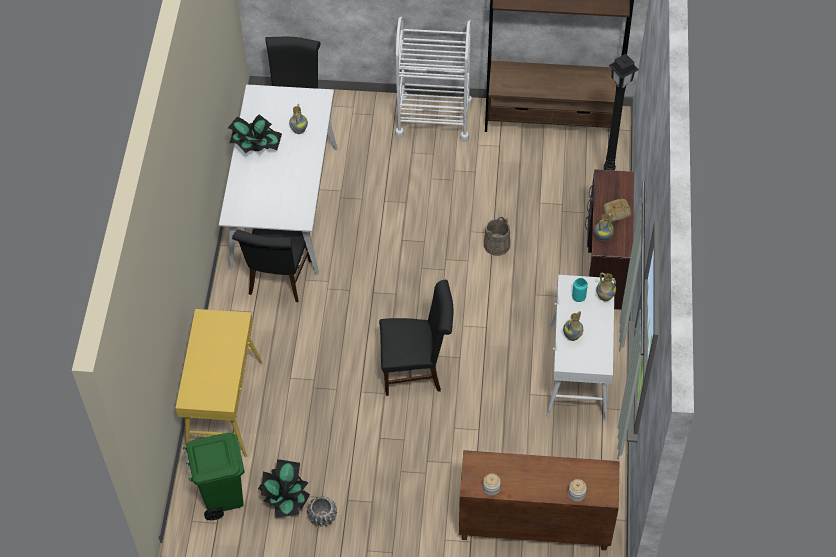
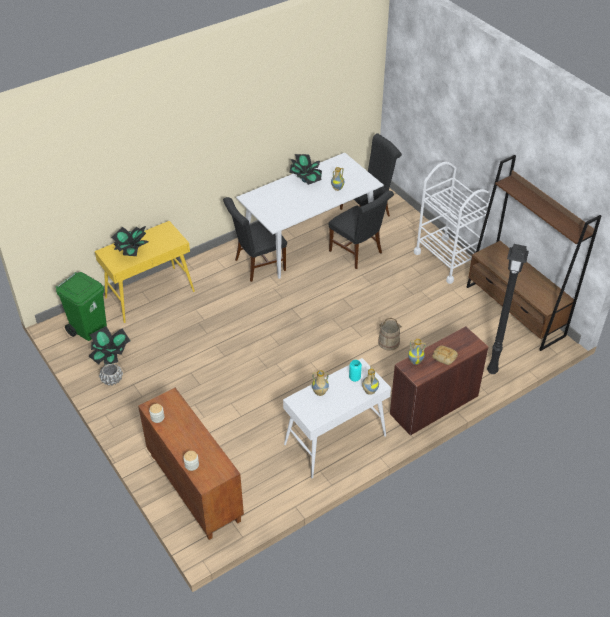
camera: 50 degrees right, 10 degrees down
(213, 373) = (131, 251): none -> potted plant
(416, 369) = (256, 360): black chair -> black chair (358, 253)

